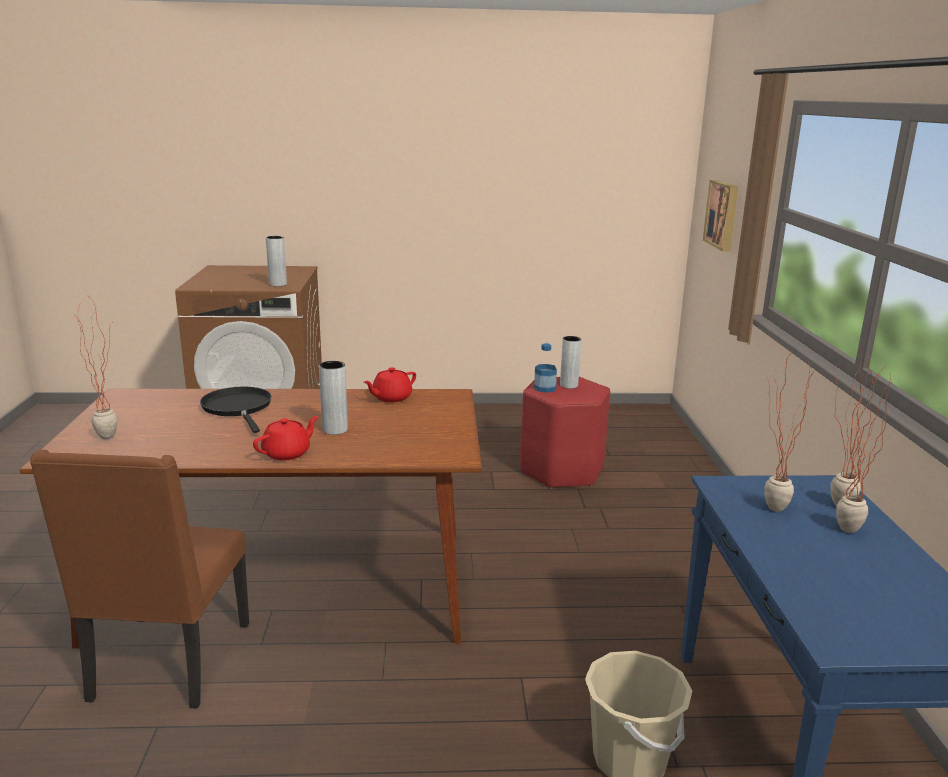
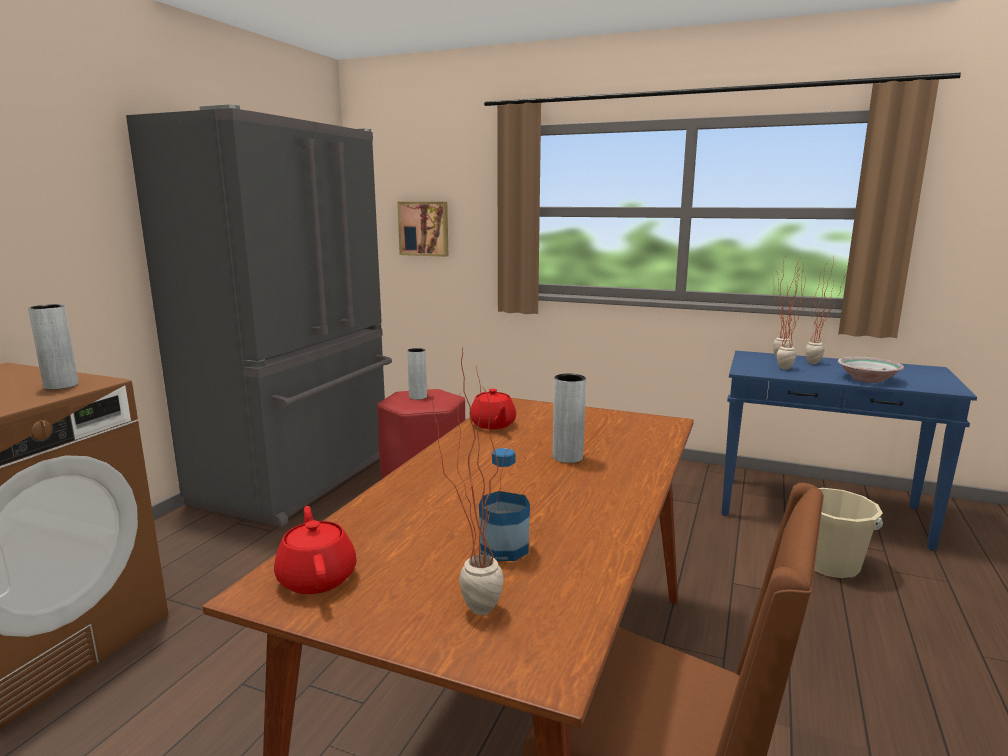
camera: 65 degrees left, 5 degrees down
(238, 408) = (445, 499): black frying pan -> none
(287, 453) = (625, 486): red teapot -> red teapot (317, 577)
(511, 424) = (300, 479): none -> grey fridge
(545, 388) = (413, 405): bottle -> bottle (504, 548)
(801, 571) = (868, 379): none -> bowl

